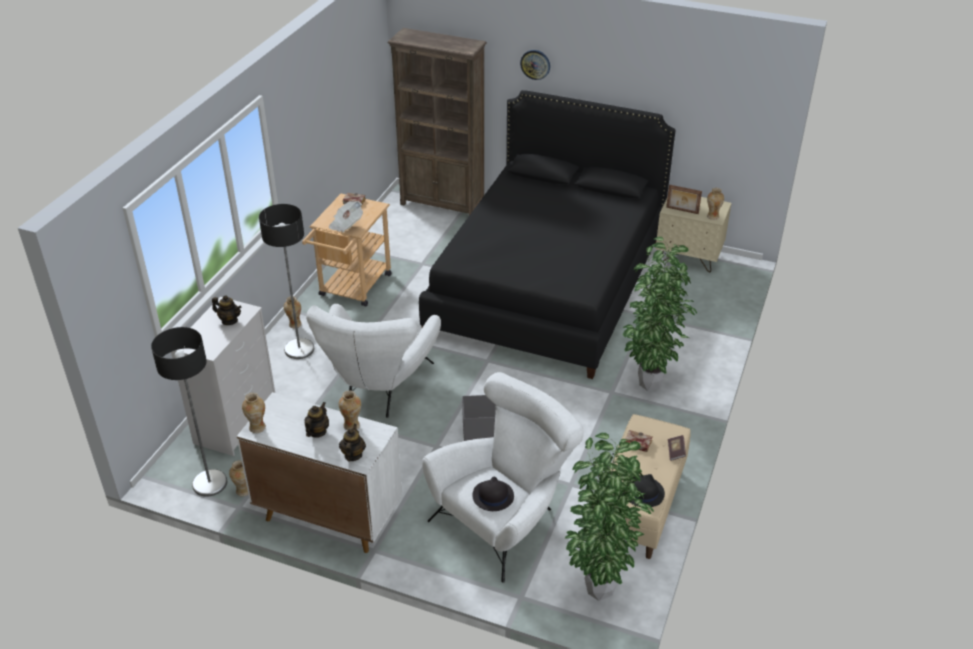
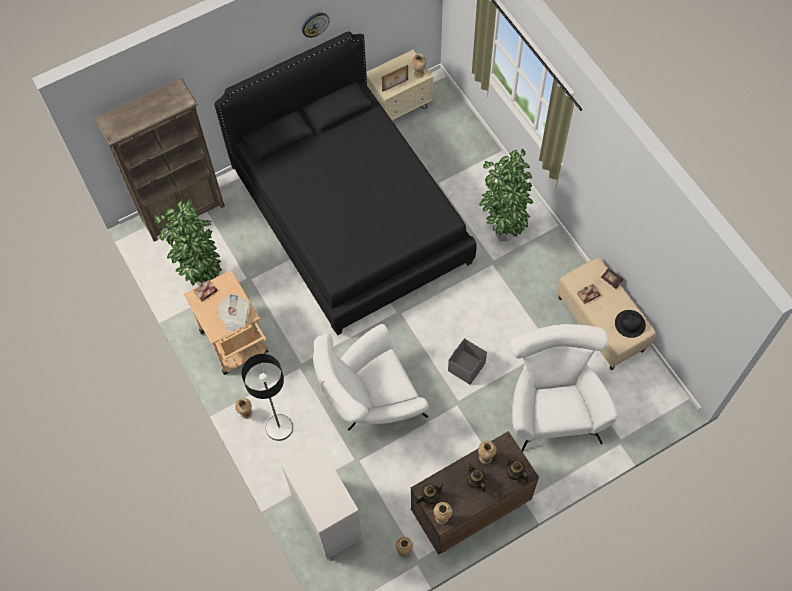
camera: 50 degrees left, 25 degrees up
(209, 483) = (378, 569): floor lamp -> none
(229, 320) = (318, 473): teapot -> teapot (429, 497)
(328, 515) = (469, 510): white cabinet -> brown cabinet
(378, 389) = (370, 402): white armchair -> white armchair turned 105 degrees clockwise
(492, 496) = (567, 408): black hat -> none
(535, 64) = (228, 64): wall clock -> wall clock (315, 24)
(598, 587) = (644, 394): potted plant -> potted plant (204, 280)

